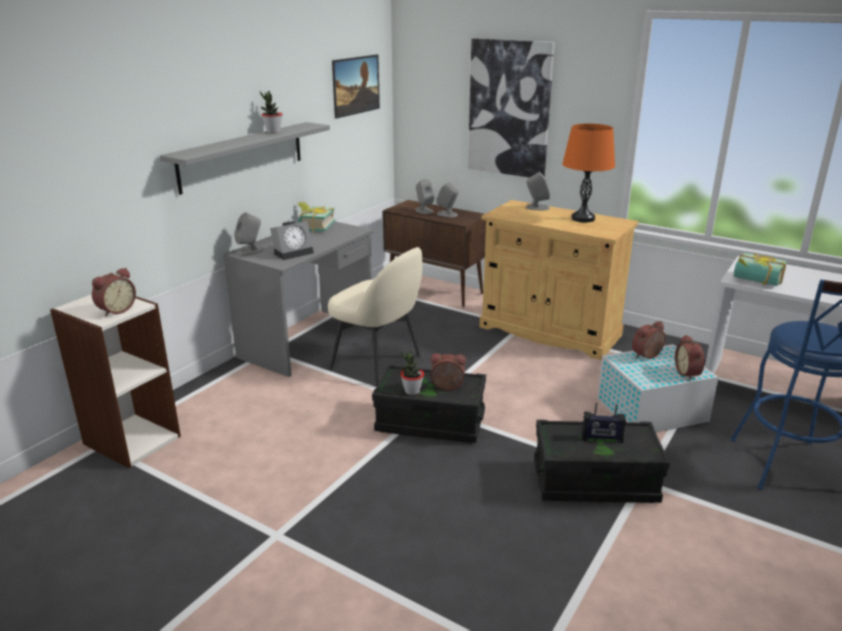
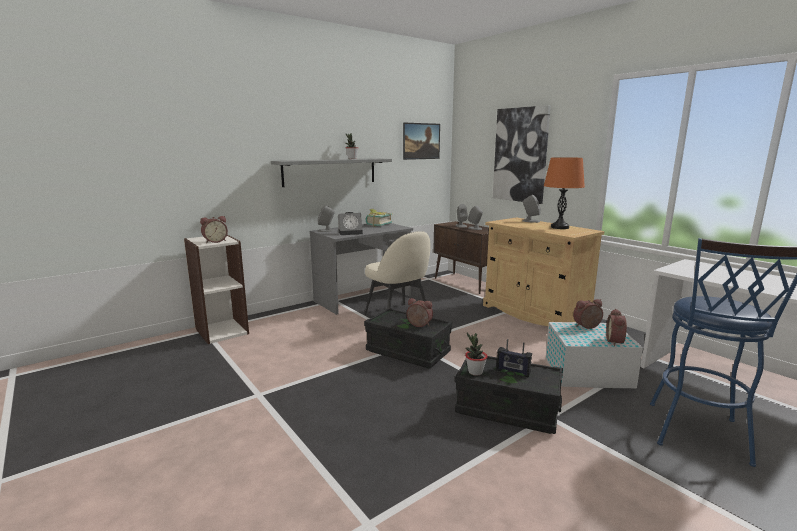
camera: 20 degrees right, 10 degrees down
(412, 391) = (393, 324): potted plant -> potted plant (475, 372)
(756, 281) = (688, 272): book -> none

